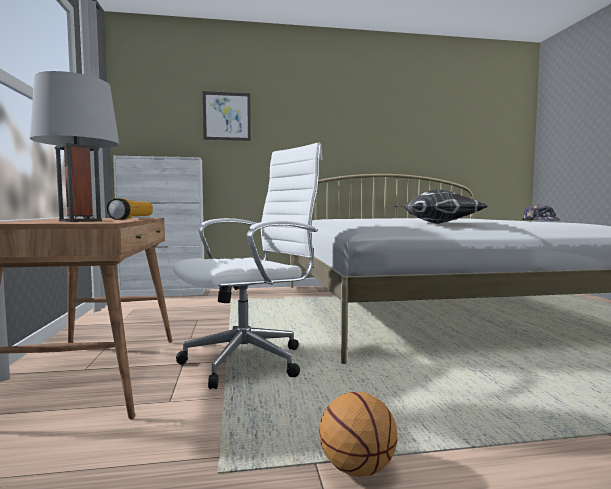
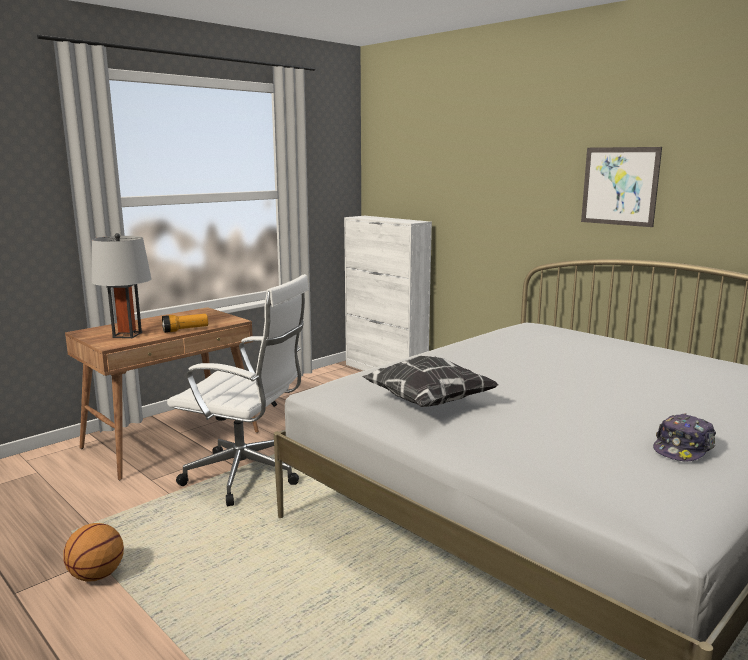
camera: 55 degrees right, 10 degrees up
(227, 116) = (462, 163): picture -> picture (619, 186)

